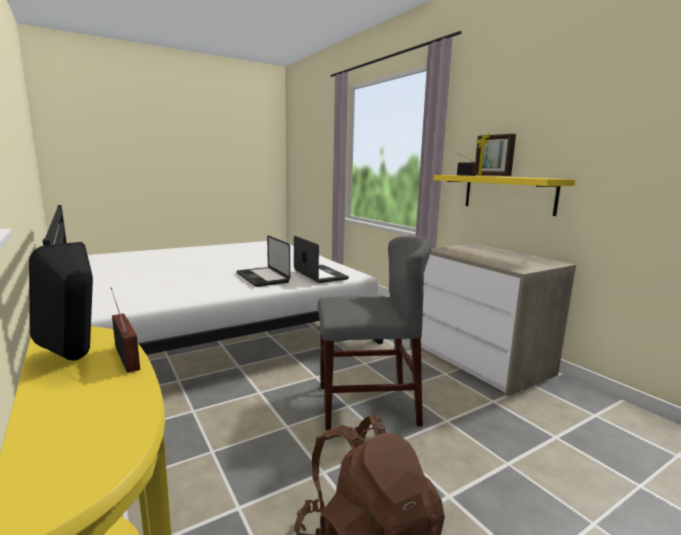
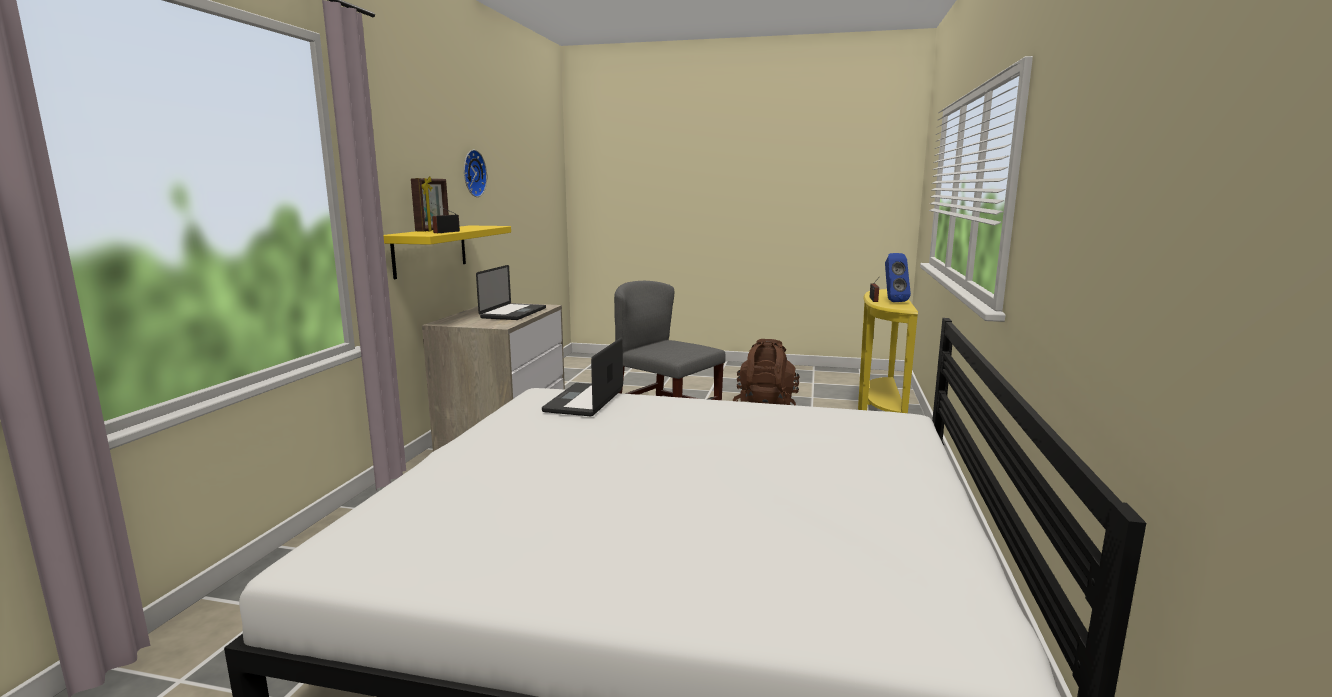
camera: 135 degrees left, 0 degrees up
(75, 359) = (893, 301): black speaker -> blue speaker
(262, 278) = (662, 415): laptop -> laptop (513, 313)
(598, 122) = (472, 173): none -> wall clock

